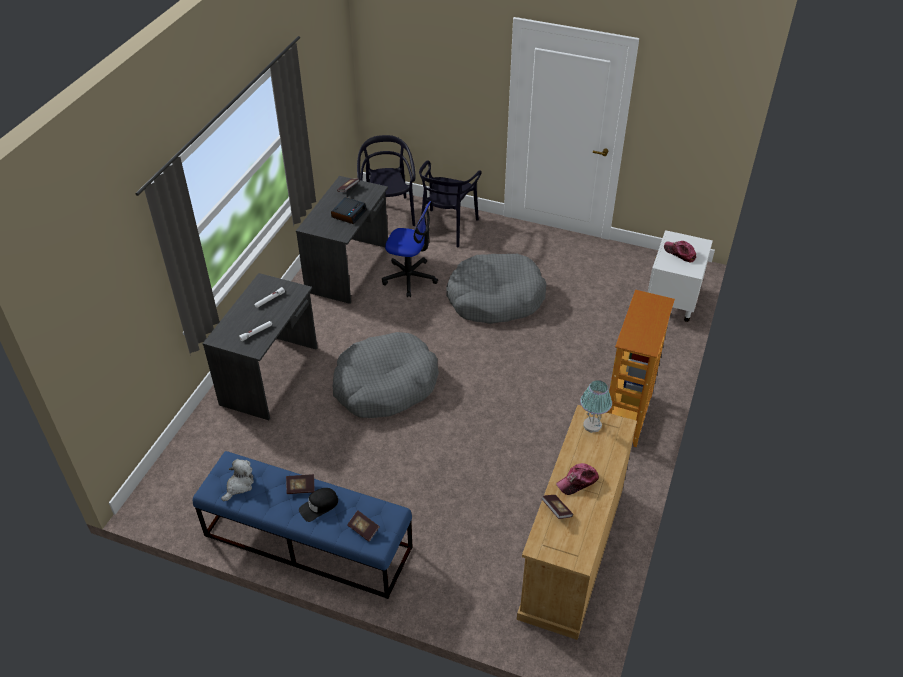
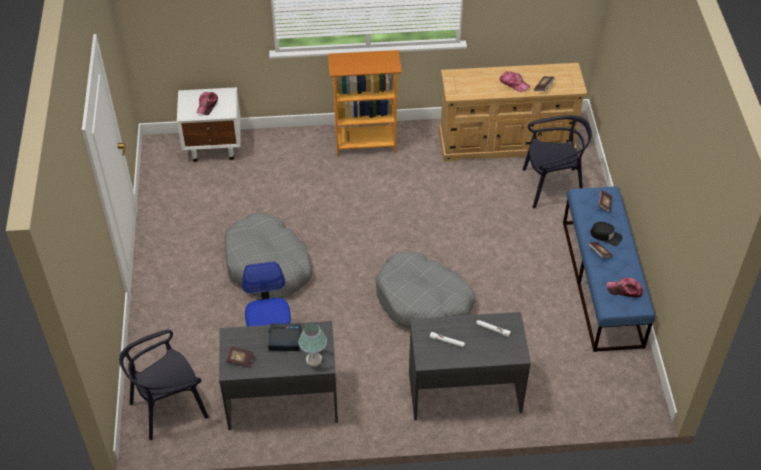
camera: 115 degrees left, 5 degrees up
(239, 485) = (624, 290): plush toy -> cap
(447, 228) = (173, 342): black chair -> black chair (552, 186)
(592, 425) = (460, 88): table lamp -> table lamp (314, 359)

